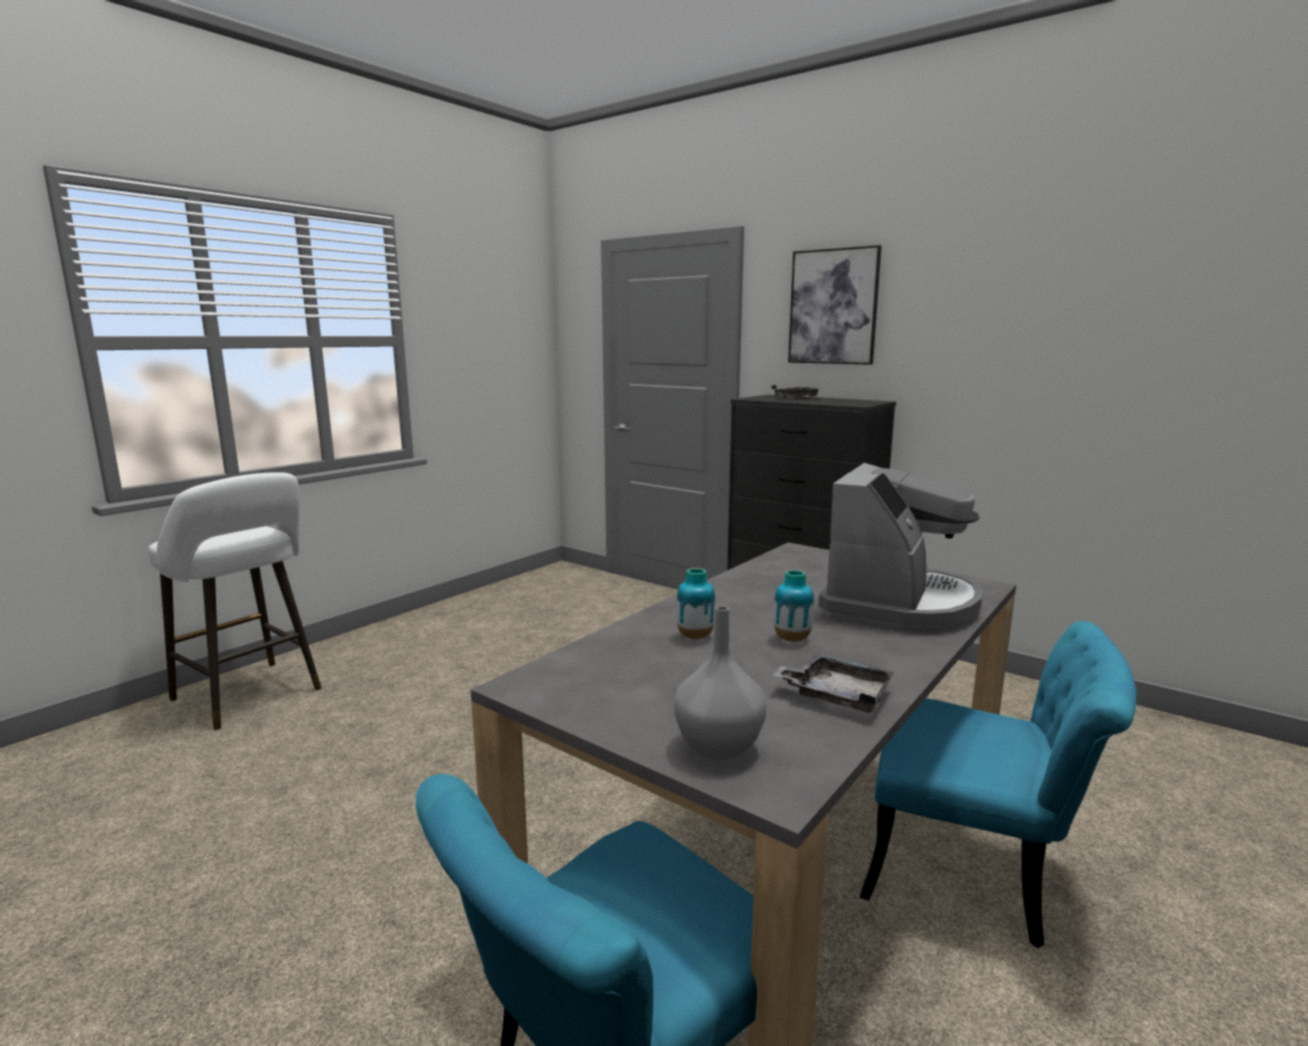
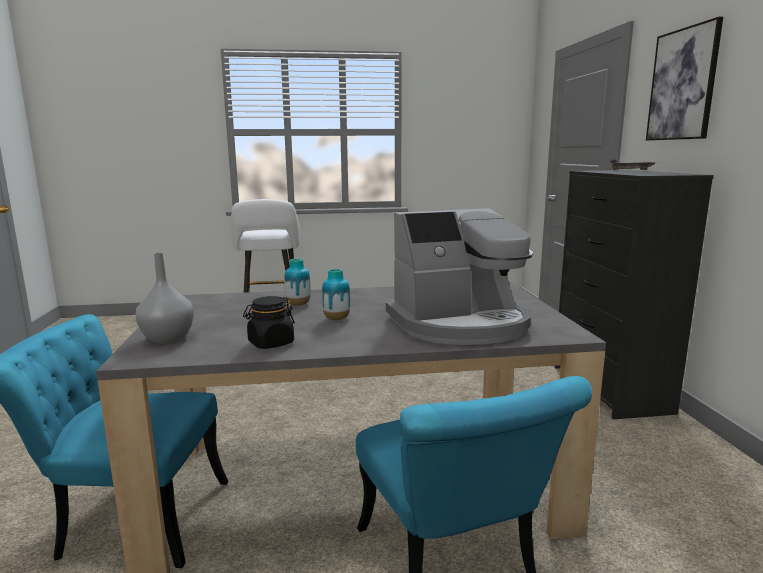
camera: 45 degrees right, 0 degrees up
(836, 695) = (270, 343): grey tray -> black jar

